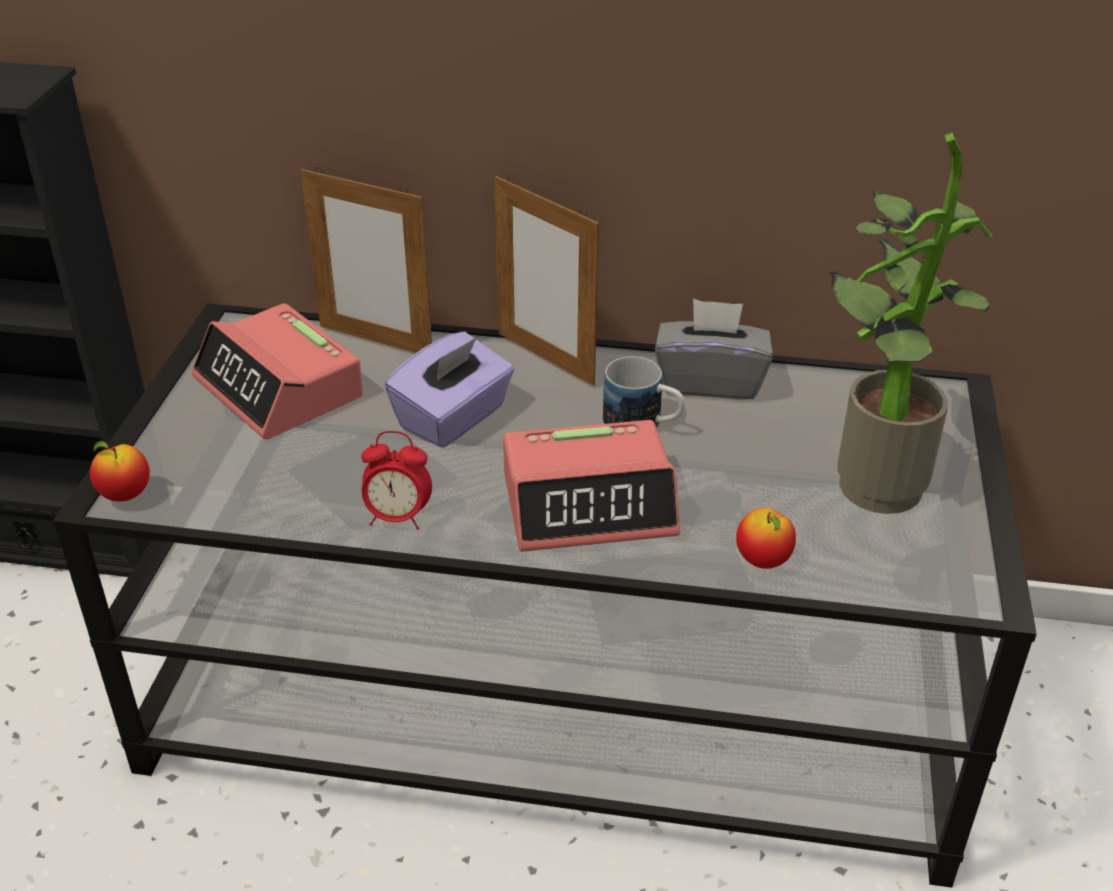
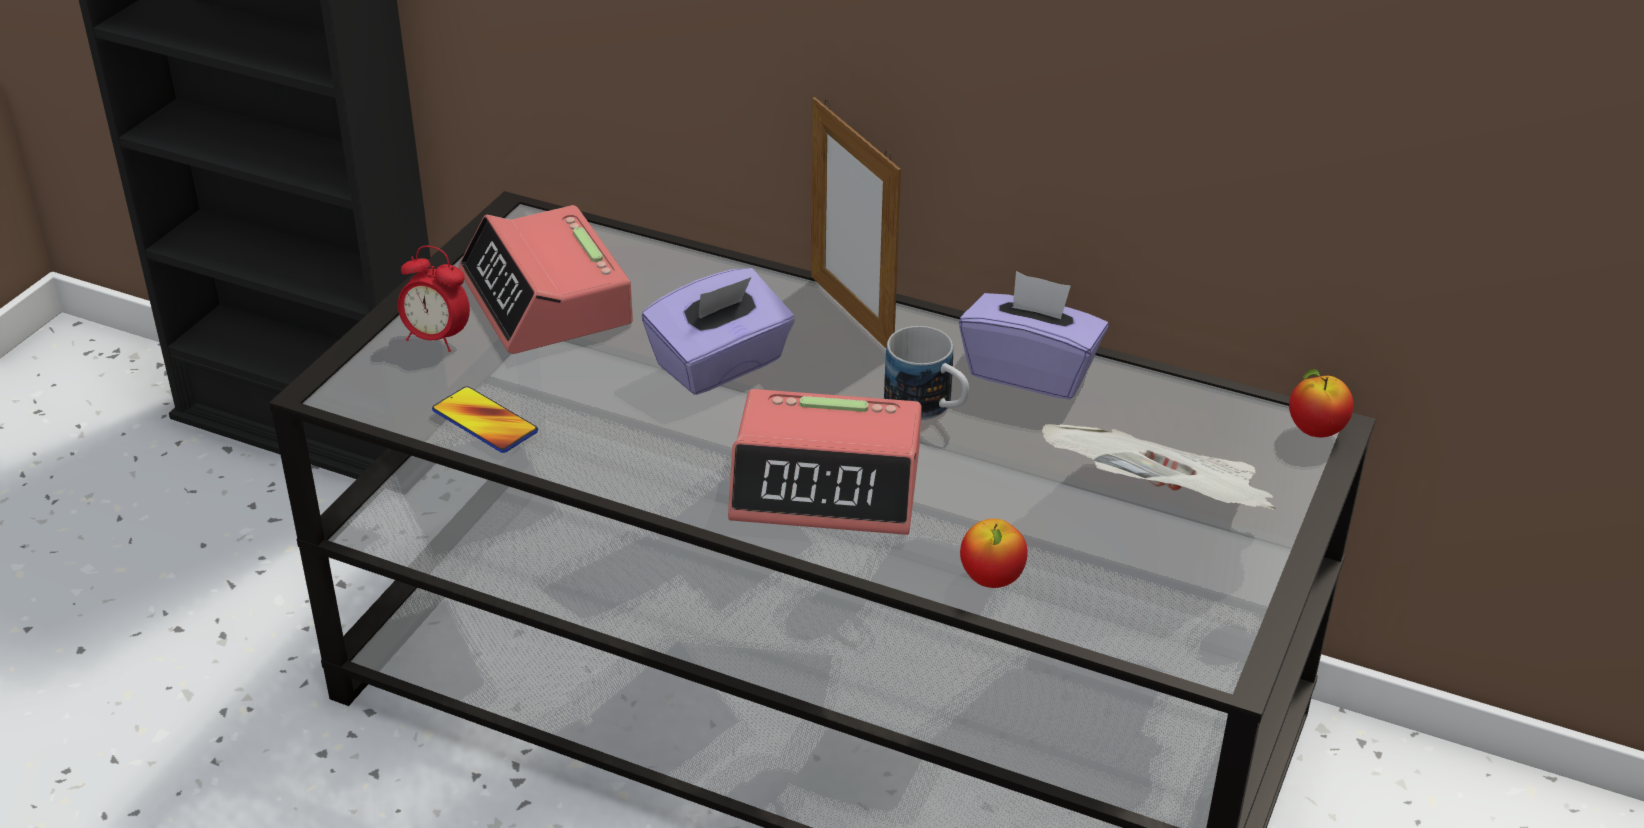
camera: 15 degrees right, 0 degrees up
(125, 495) = (348, 388): apple -> apple (1315, 431)
(264, 503) = (485, 422): none -> phone
(375, 341) = (670, 263): picture frame -> none
(398, 518) = (617, 462): alarm clock -> alarm clock (436, 338)
(710, 381) = (1030, 371): grey tissue box -> purple tissue box
(869, 479) = (1161, 513): potted plant -> newspaper

